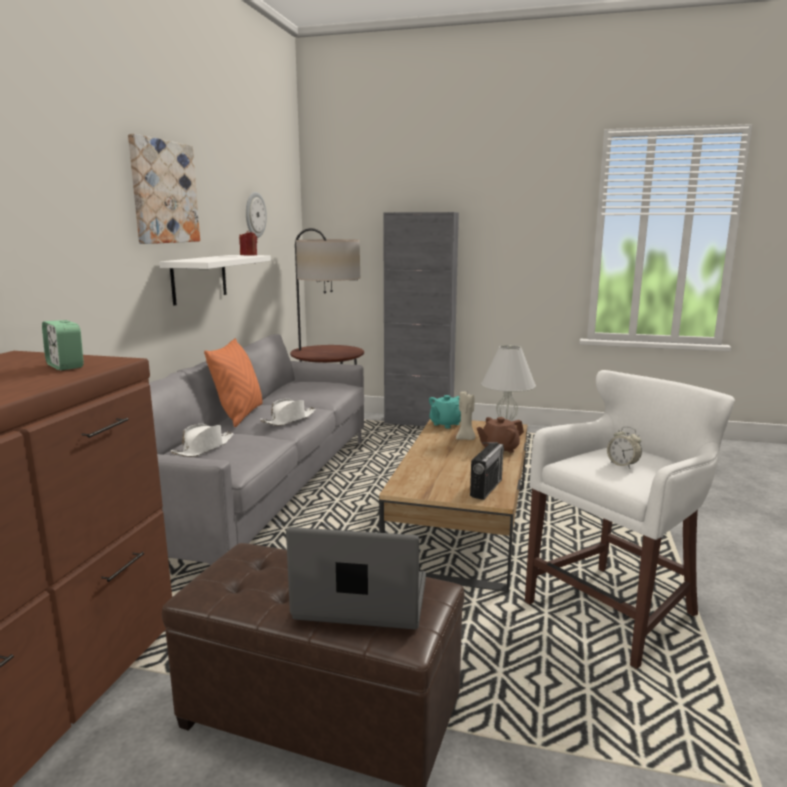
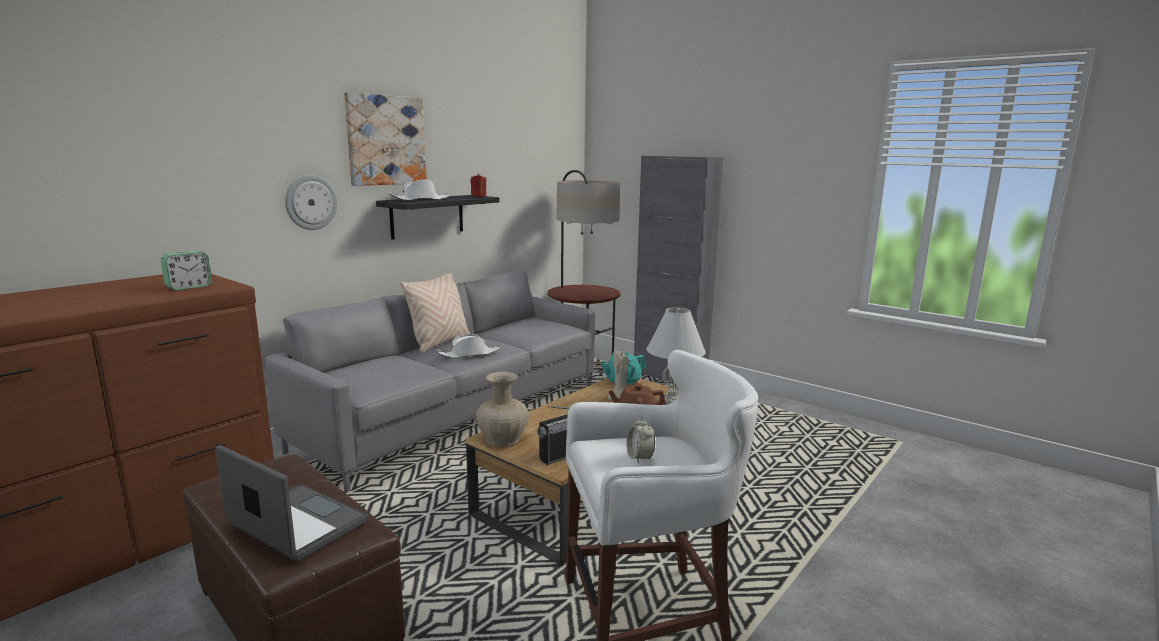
camera: 25 degrees right, 0 degrees up
(65, 366) = (189, 287): alarm clock -> alarm clock turned 120 degrees counterclockwise
(199, 278) = (427, 216): white shelf -> black shelf
(204, 448) = (366, 368): white hat -> white hat (420, 199)
(239, 415) = (439, 343): orange pillow -> beige pillow
(254, 215) = (510, 157): wall clock -> wall clock (311, 202)
(413, 488) = (502, 439): none -> beige vase

